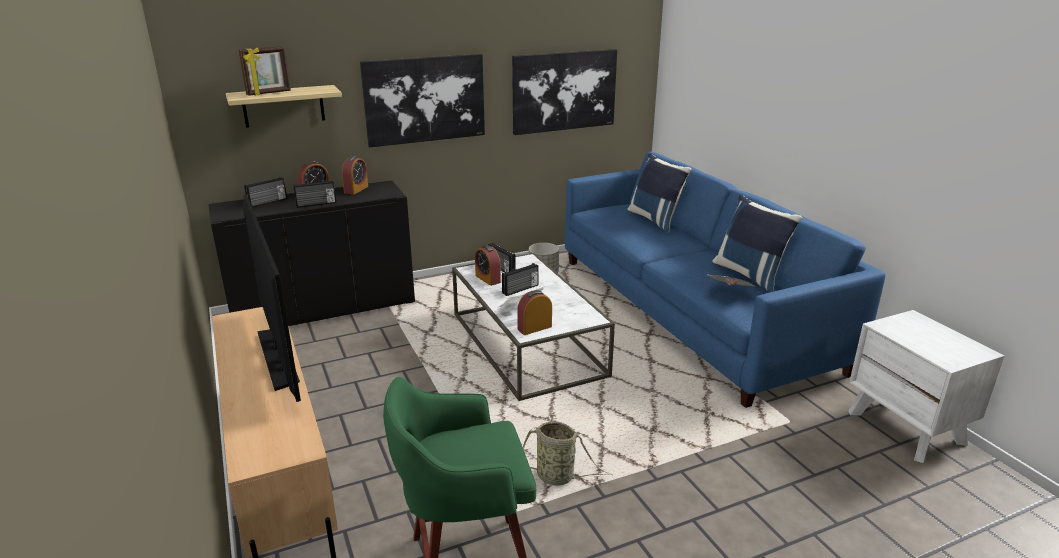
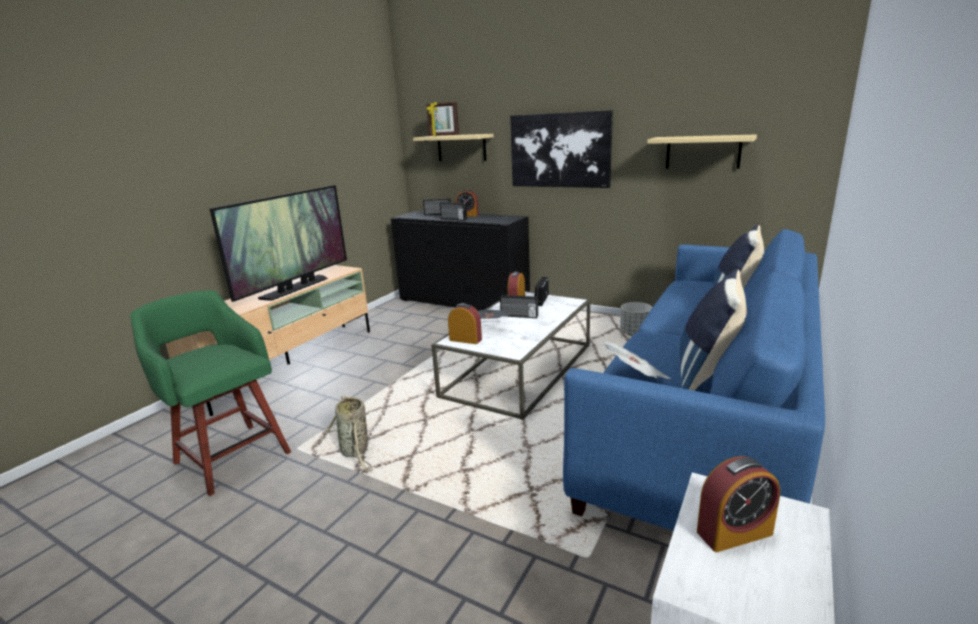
camera: 55 degrees right, 5 degrees down
(356, 189) = (494, 217): alarm clock -> alarm clock (734, 533)
(564, 91) = (703, 152): picture -> shelf

